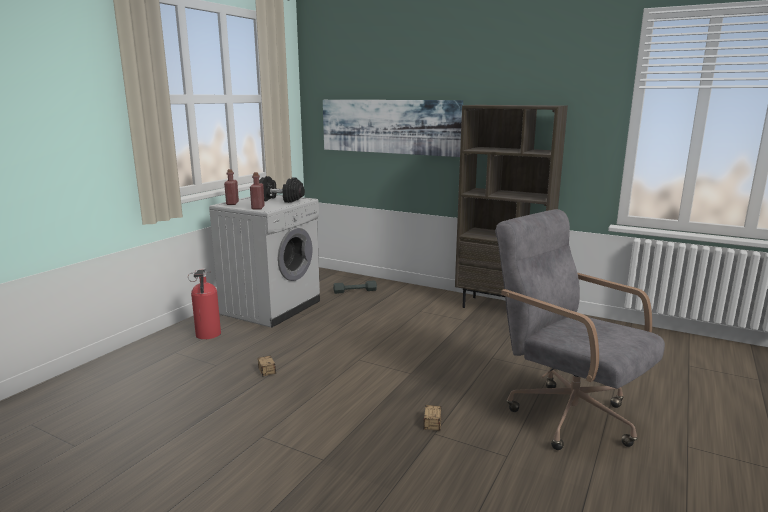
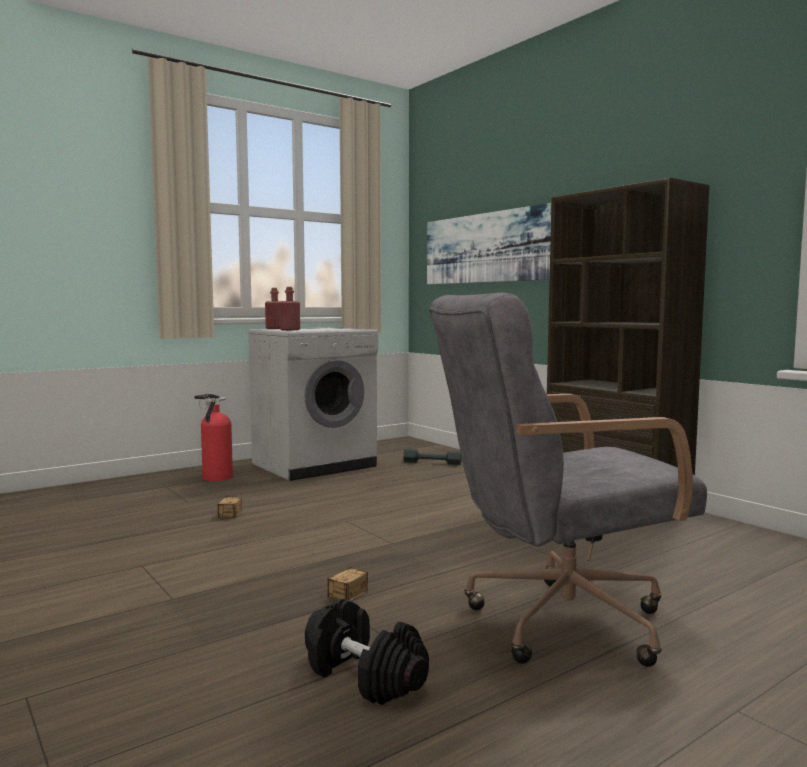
camera: 25 degrees right, 10 degrees down
(279, 200) = (331, 328): black dumbbell -> black dumbbell (363, 676)
(565, 415) = (556, 625): grey office chair -> grey office chair turned 90 degrees counterclockwise

